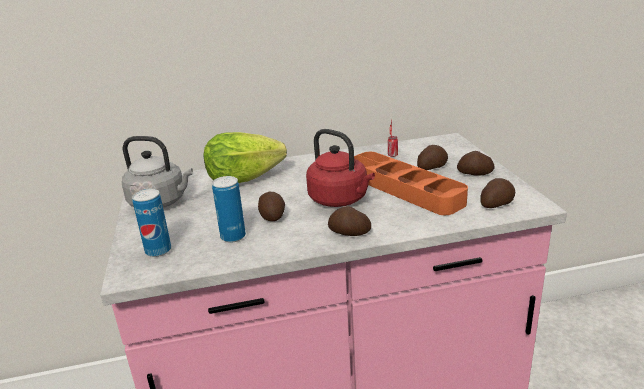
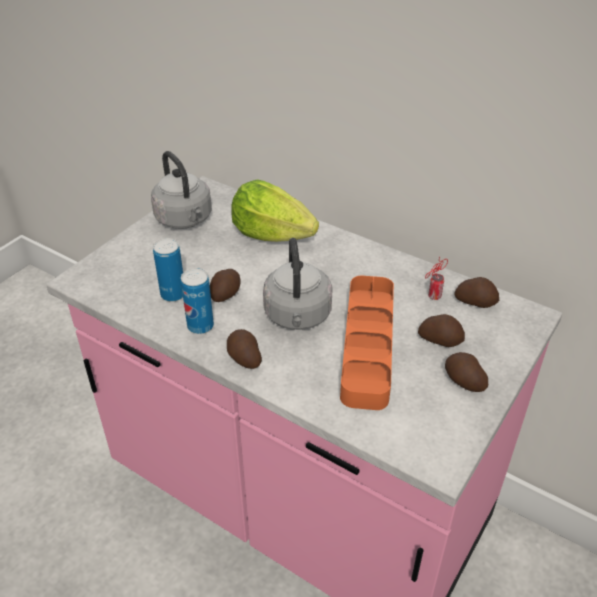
camera: 45 degrees right, 15 degrees up
(158, 251) = (118, 271): can -> can (200, 326)
(340, 200) = (298, 317): red kettle -> grey kettle
(496, 204) = (408, 431): potato -> potato (475, 301)

